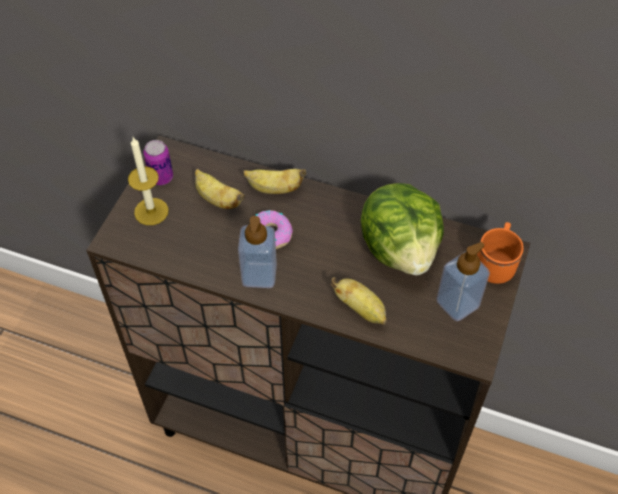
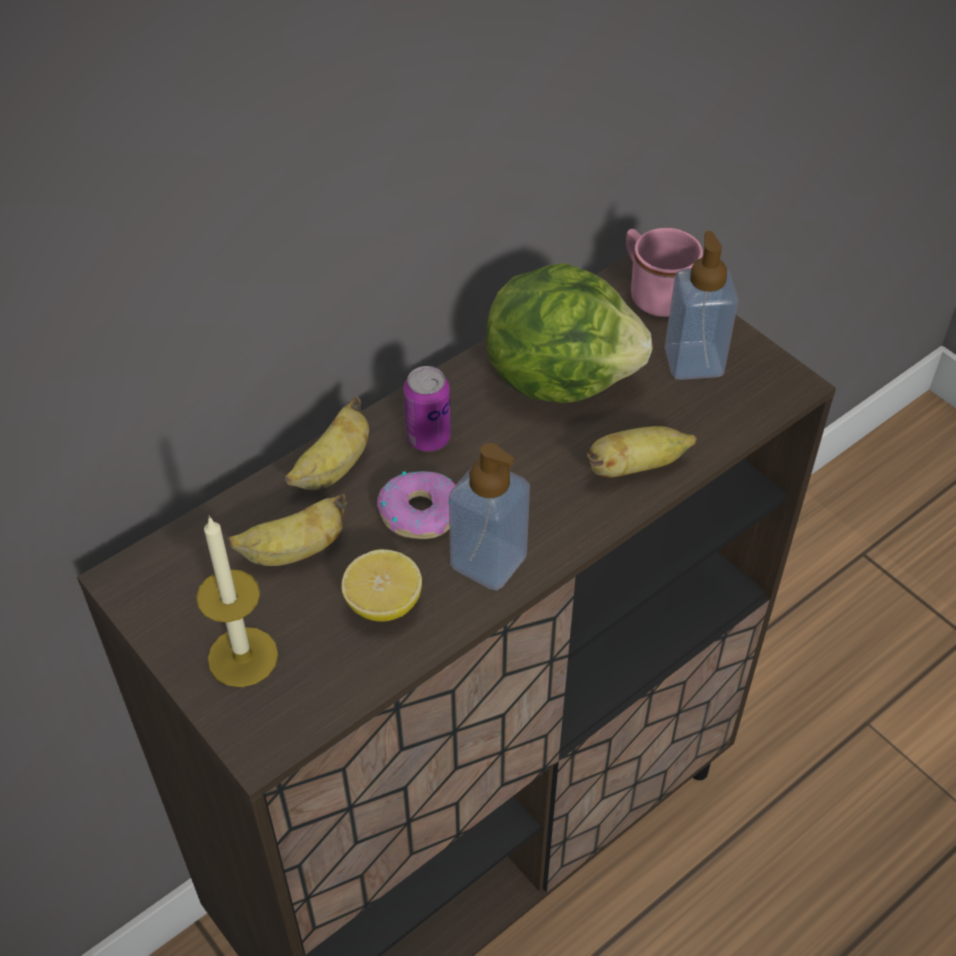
camera: 60 degrees left, 5 degrees down
(161, 177) = (179, 611): can -> can (428, 438)
(209, 246) = (383, 603): none -> lemon
(496, 263) = (654, 293): orange mug -> pink mug

